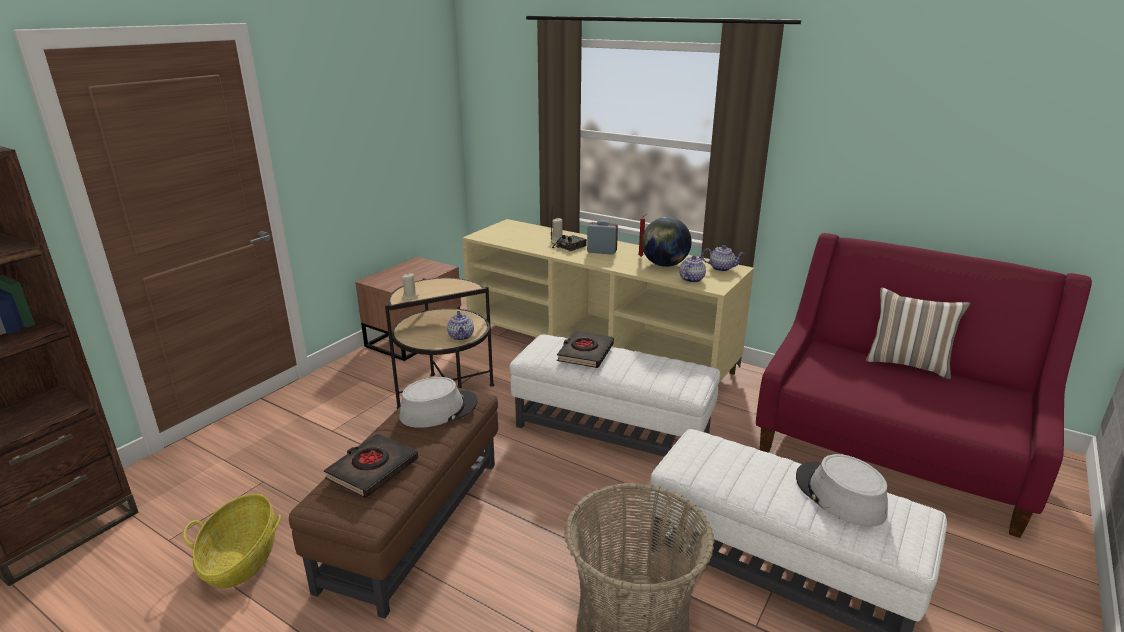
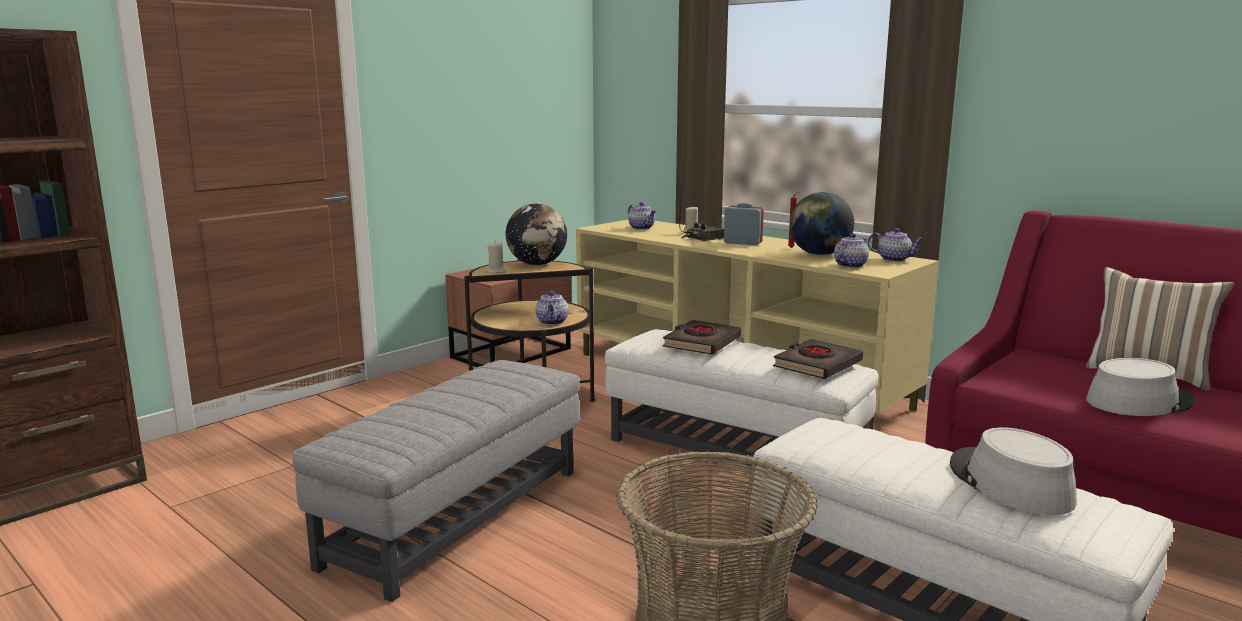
camera: 10 degrees right, 10 degrees down
(241, 559) = (244, 531): basket -> none
(372, 469) = (402, 418): black book -> black book (817, 365)
(413, 522) = (456, 516): brown ottoman -> grey ottoman
(438, 409) = (501, 377): grey hat -> grey hat (1138, 401)
(441, 284) = (537, 264): none -> globe
(516, 234) = (642, 228): none -> teapot

